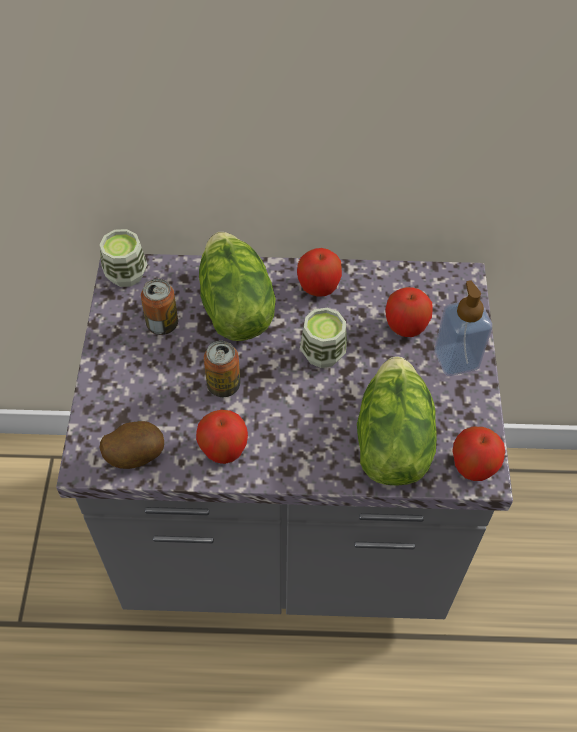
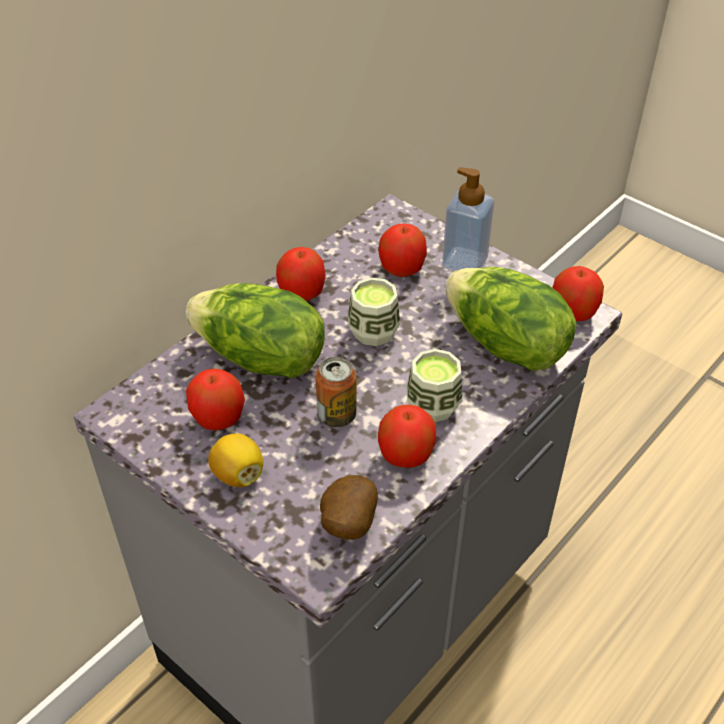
camera: 50 degrees left, 10 degrees down
(126, 274) = (125, 411): cup -> cup (433, 406)
(126, 368) = (238, 474): none -> lemon
(162, 324) = (218, 418): can -> apple

